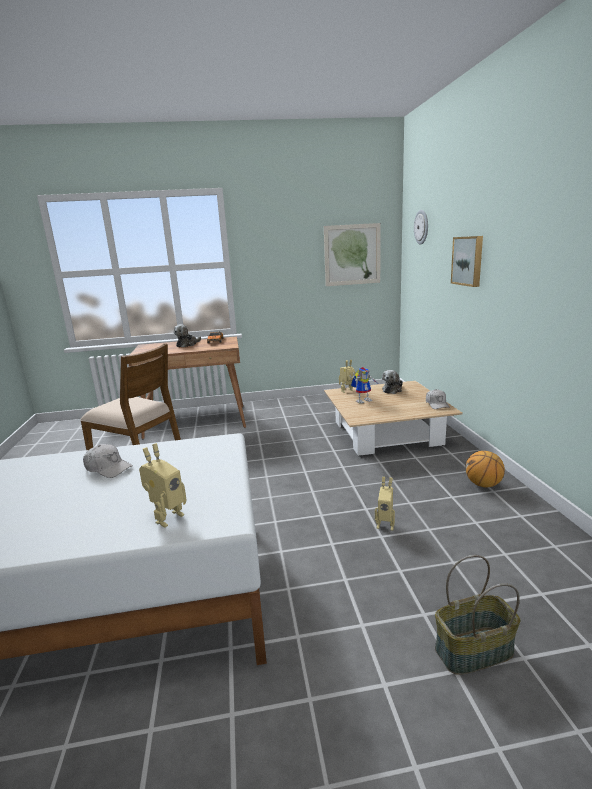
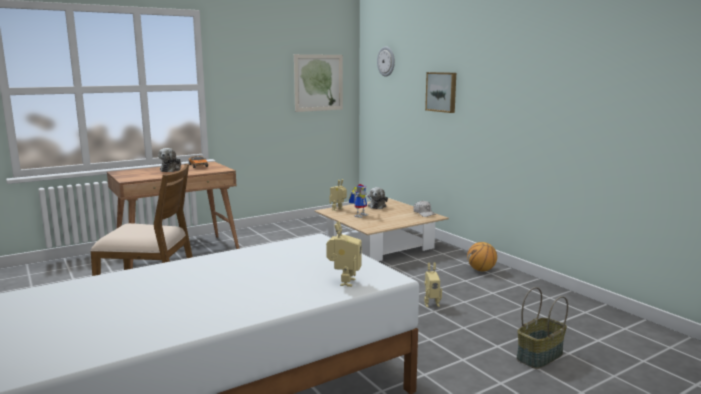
camera: 25 degrees left, 5 degrees down
(108, 468) = (240, 264): white cap -> none

